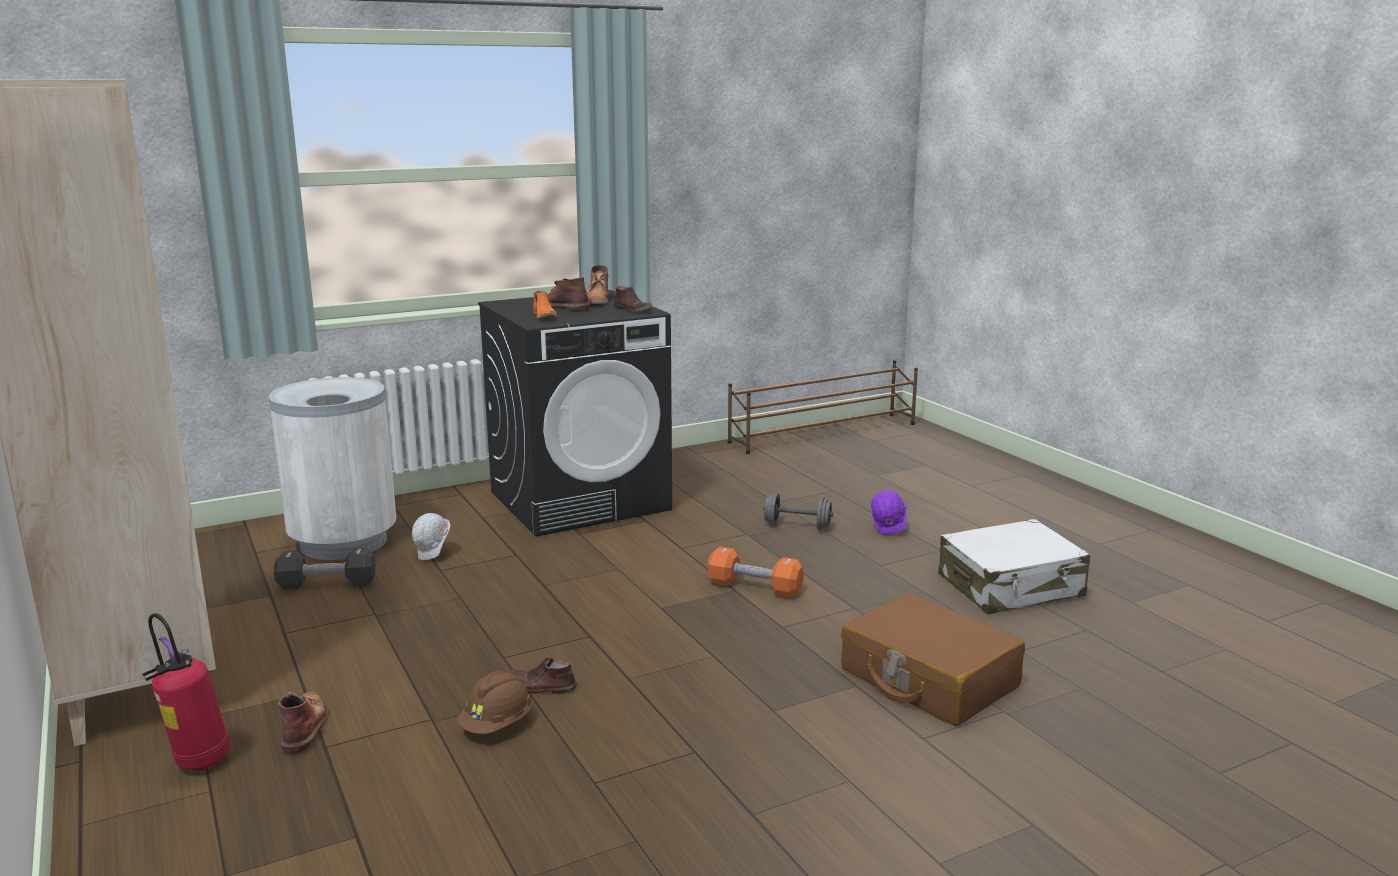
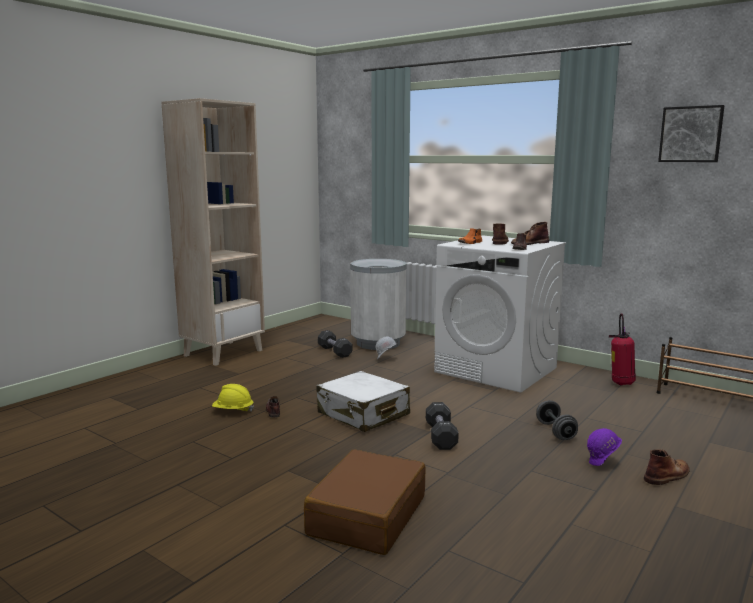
camera: 65 degrees right, 5 degrees down
(198, 763) = (179, 373): fire extinguisher -> fire extinguisher (620, 383)
(305, 726) = (213, 380): brown boot -> brown boot (667, 475)
(497, 725) = (233, 411): brown hard hat -> yellow hard hat
(580, 500) = (496, 370): black washing machine -> white washing machine
(722, 131) = (691, 134): none -> picture
(754, 587) = (441, 436): orange dumbbell -> black dumbbell
(1011, 586) = (567, 532): white suitcase -> white suitcase (363, 414)

